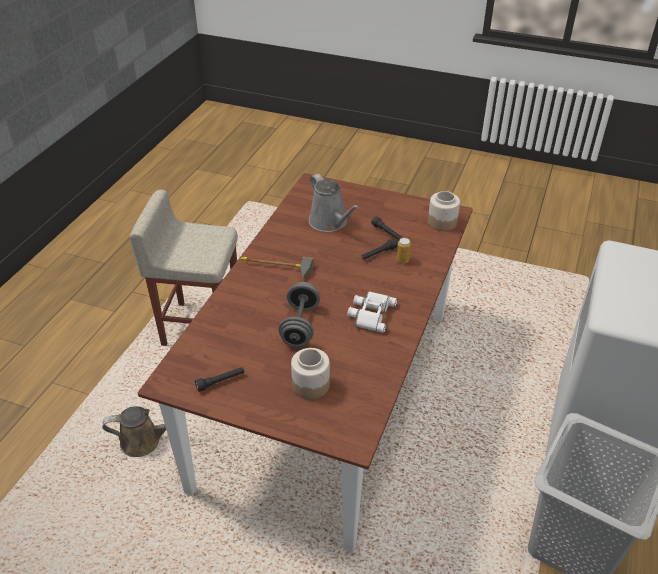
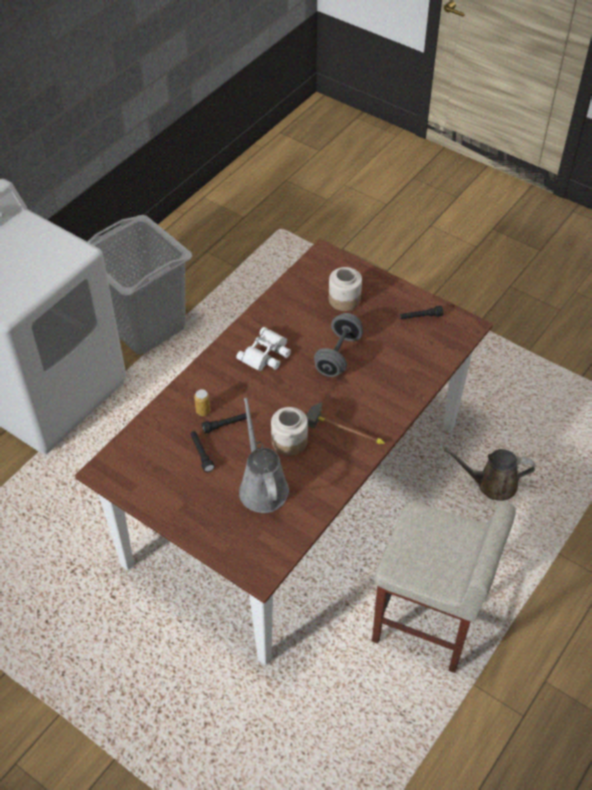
camera: 165 degrees left, 10 degrees up
(442, 222) = (127, 456): jar -> jar (289, 441)

